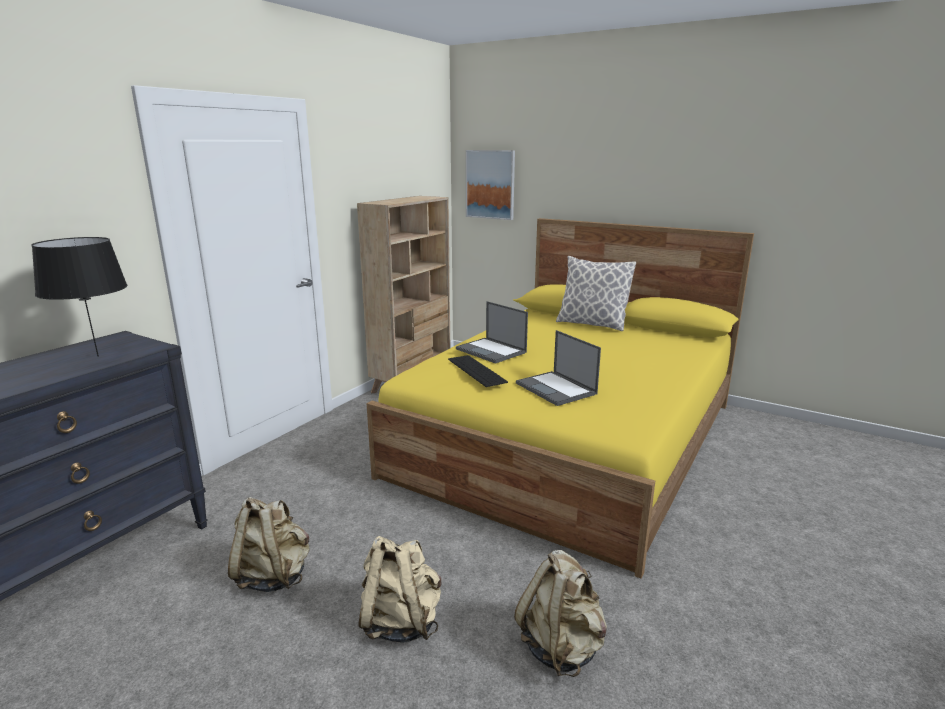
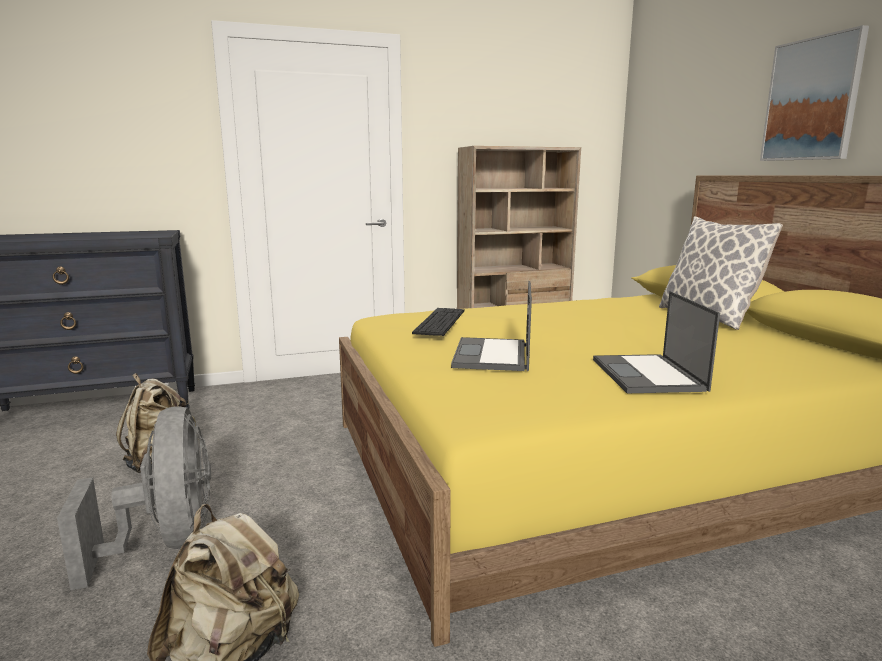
camera: 40 degrees right, 5 degrees down
(98, 356) = (117, 235): black table lamp -> none
(400, 621) = (166, 543): beige backpack -> grey fan
(490, 184) = (658, 137): picture -> picture (812, 100)
(491, 351) = (500, 312): laptop -> laptop (648, 375)

